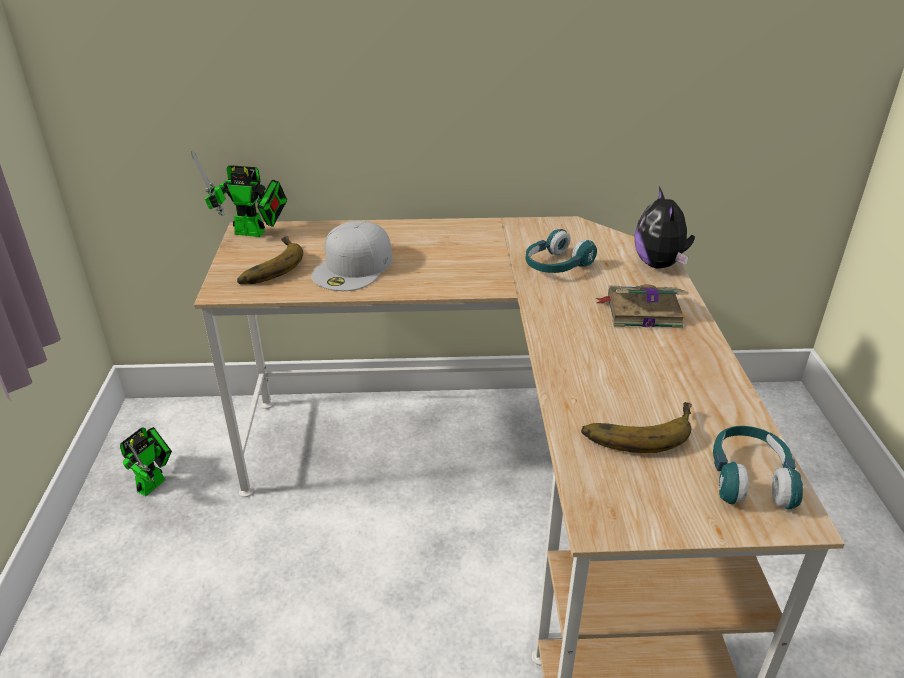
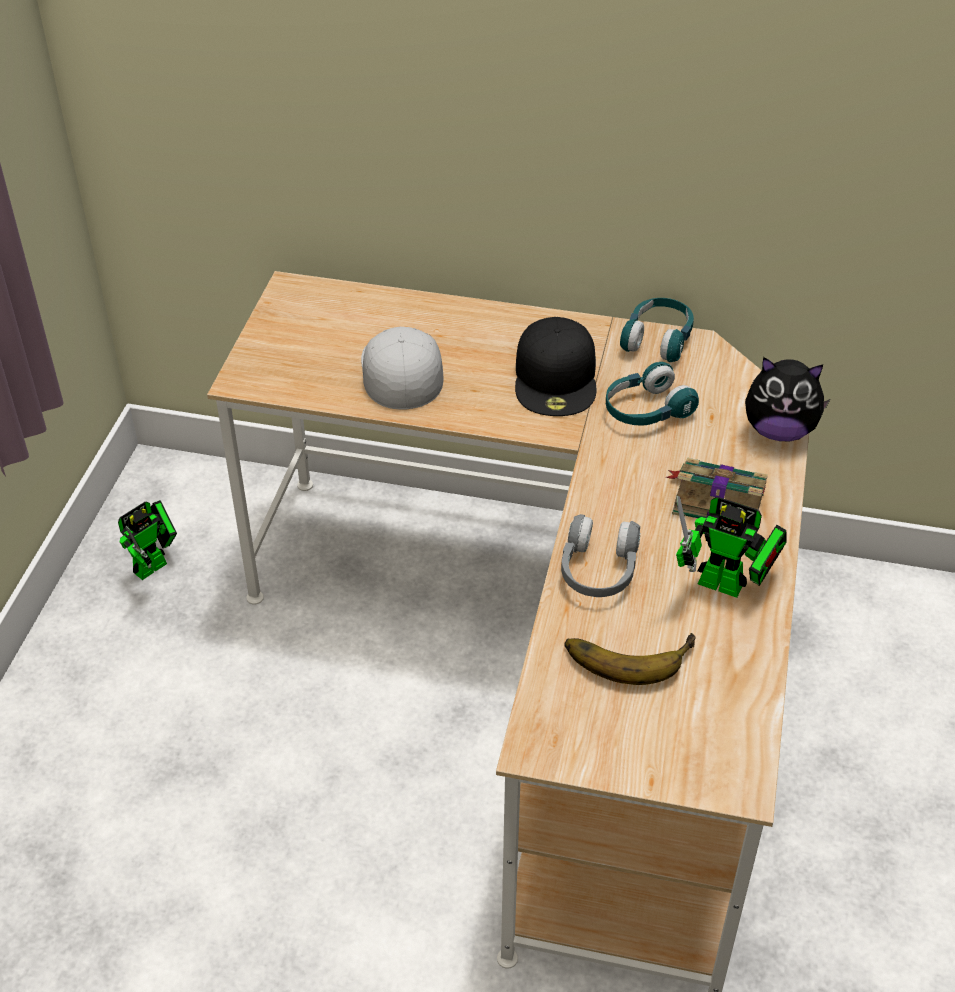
camera: 15 degrees right, 10 degrees up
(254, 233) = (299, 294): toy robot -> toy robot (727, 586)
(267, 266) = (301, 351): banana -> none
(354, 267) = (400, 370): white cap -> white cap turned 135 degrees clockwise
(478, 256) = (556, 378): none -> black cap
(578, 373) = (598, 570): none -> grey headphones
(659, 264) = (779, 431): plush toy -> plush toy turned 90 degrees counterclockwise
(749, 479) = (717, 734): turquoise headphones -> turquoise headphones (658, 339)

